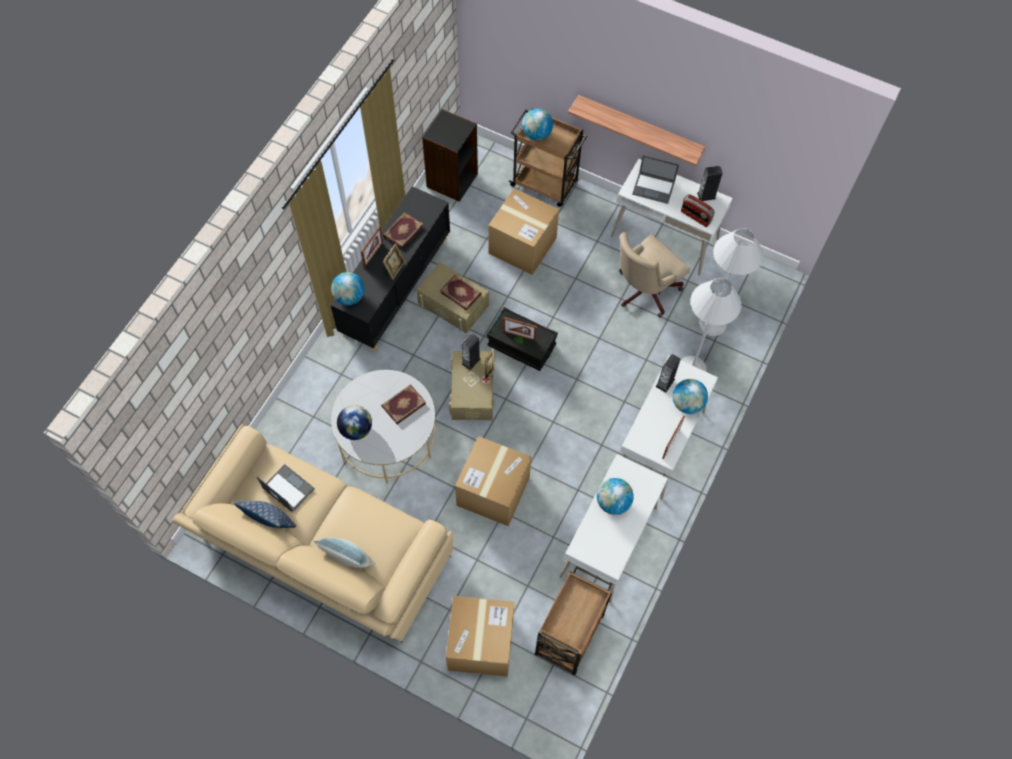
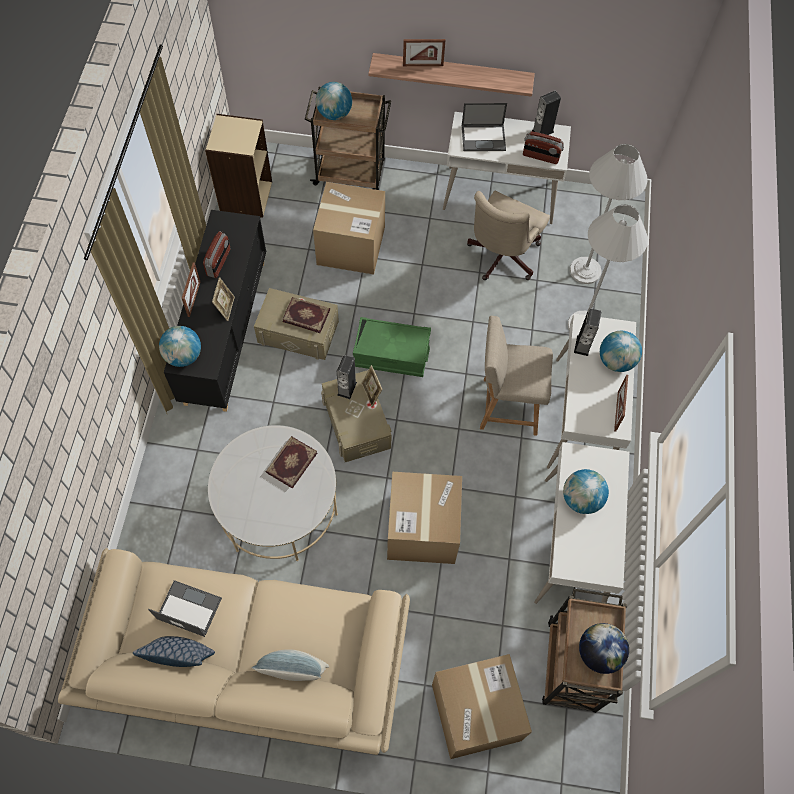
camera: 20 degrees left, 0 degrees up
(356, 429) = (246, 509): globe -> globe (598, 653)
(402, 231) = (219, 262): book -> radio
(451, 180) = (245, 196): black bookcase -> beige bookcase
(519, 335) = (389, 343): picture frame -> picture frame (423, 65)
(521, 345) = (391, 355): black storage box -> green storage box
(599, 415) = (506, 406): none -> beige chair

